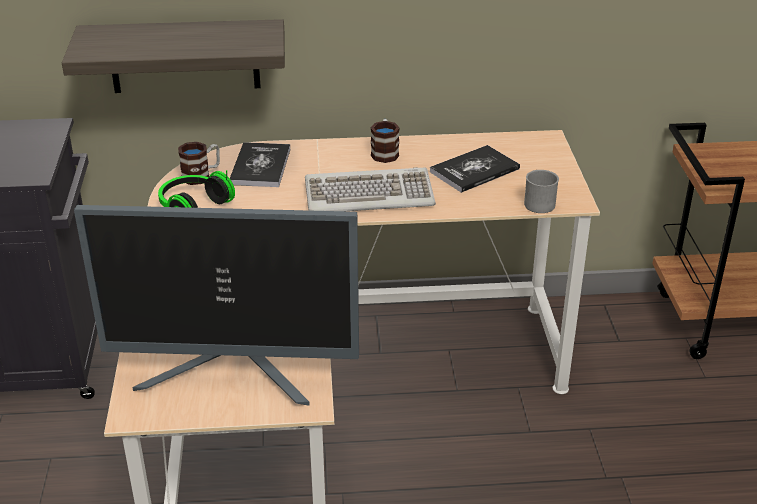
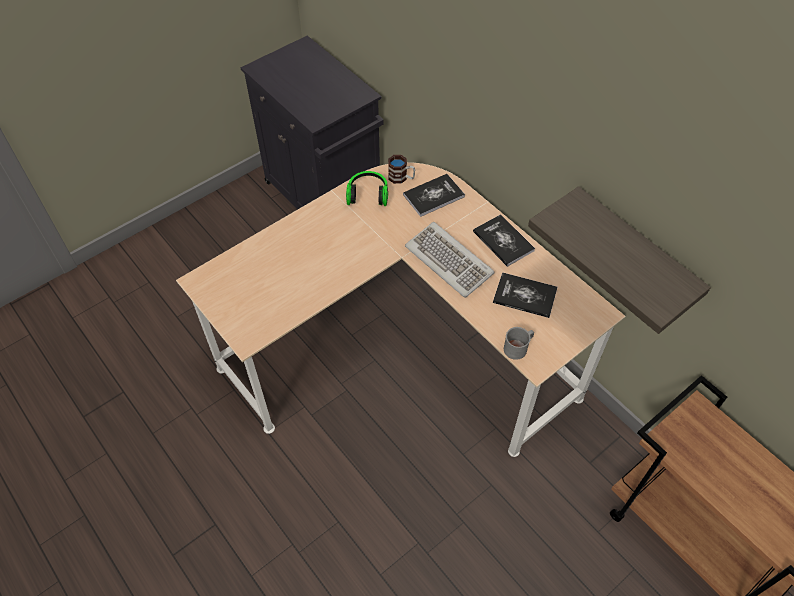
camera: 55 degrees right, 20 degrees up
(184, 56) = (438, 102): shelf -> shelf (633, 253)
(234, 374) = (247, 300): monitor -> none
(385, 152) = (503, 241): mug -> book

